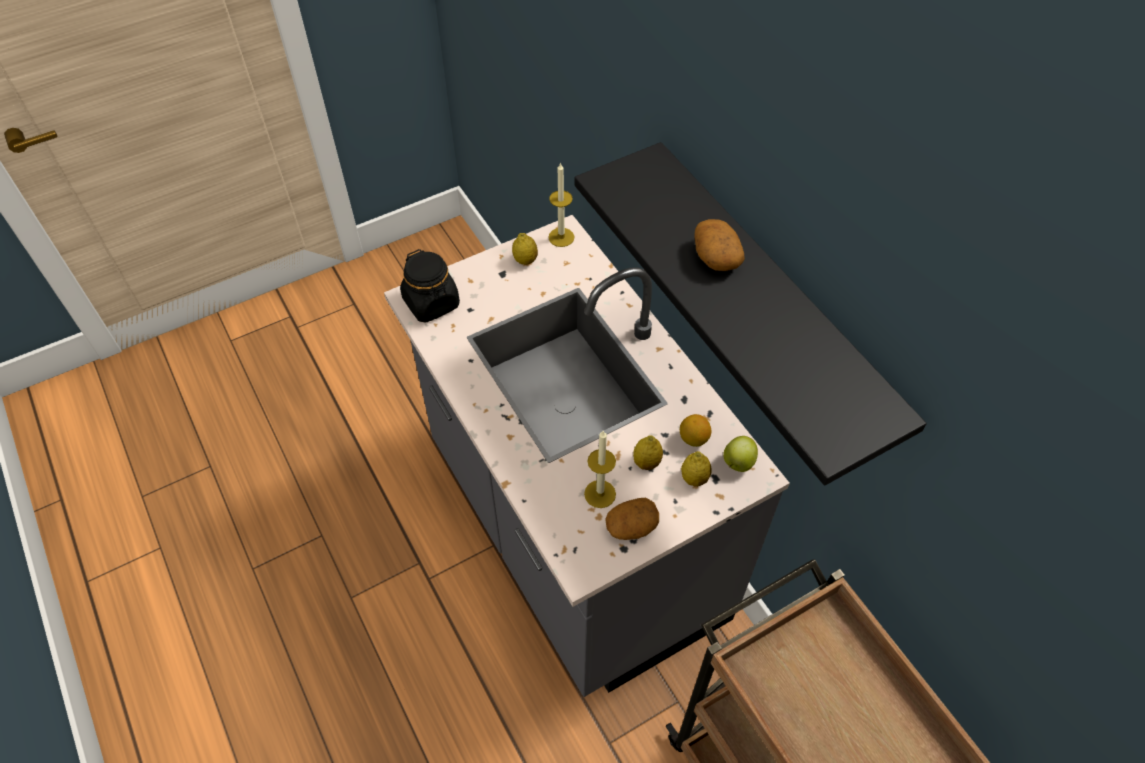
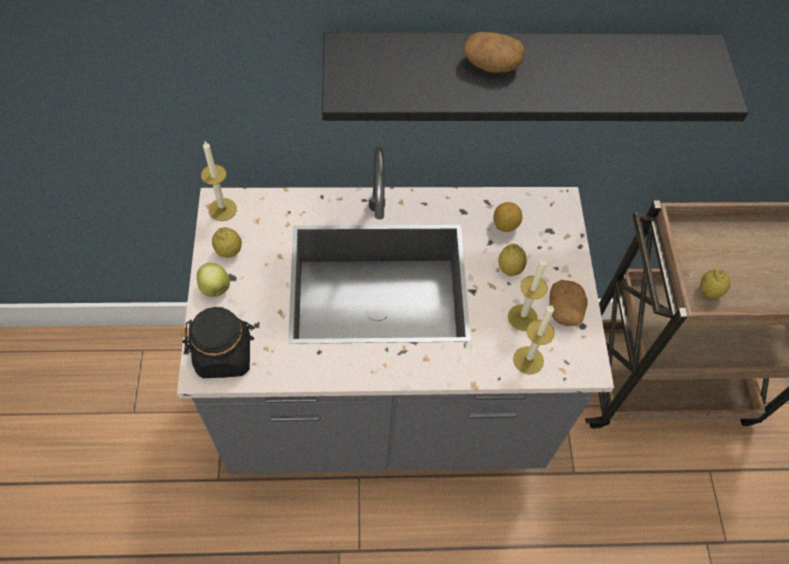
camera: 65 degrees left, 5 degrees up
(557, 516) = (528, 360): none -> candle
(694, 478) = (542, 244): lemon -> lemon (709, 291)
(738, 463) = (543, 209): apple -> apple (215, 289)

